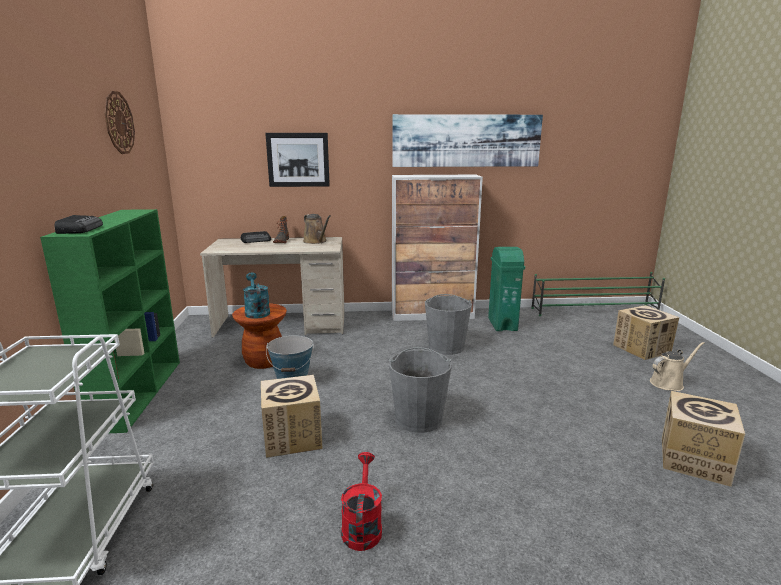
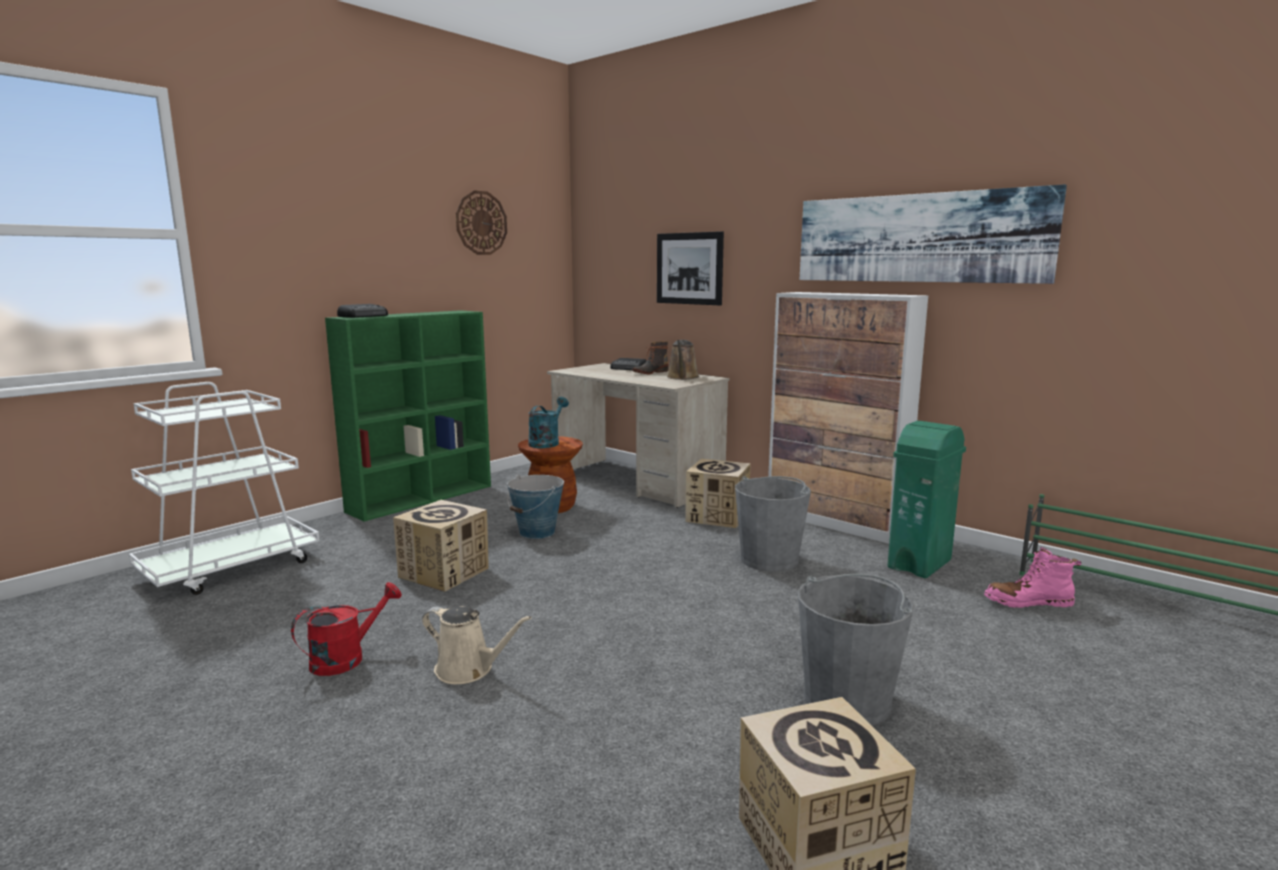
camera: 45 degrees right, 5 degrees down
(419, 418) = (573, 609): grey bucket -> grey bucket (847, 700)
(563, 328) = (1028, 603): none -> pink boot
(642, 349) = (1134, 688): cardboard box -> cardboard box (717, 516)
(669, 383) = (1057, 751): beige watering can -> beige watering can (469, 670)

